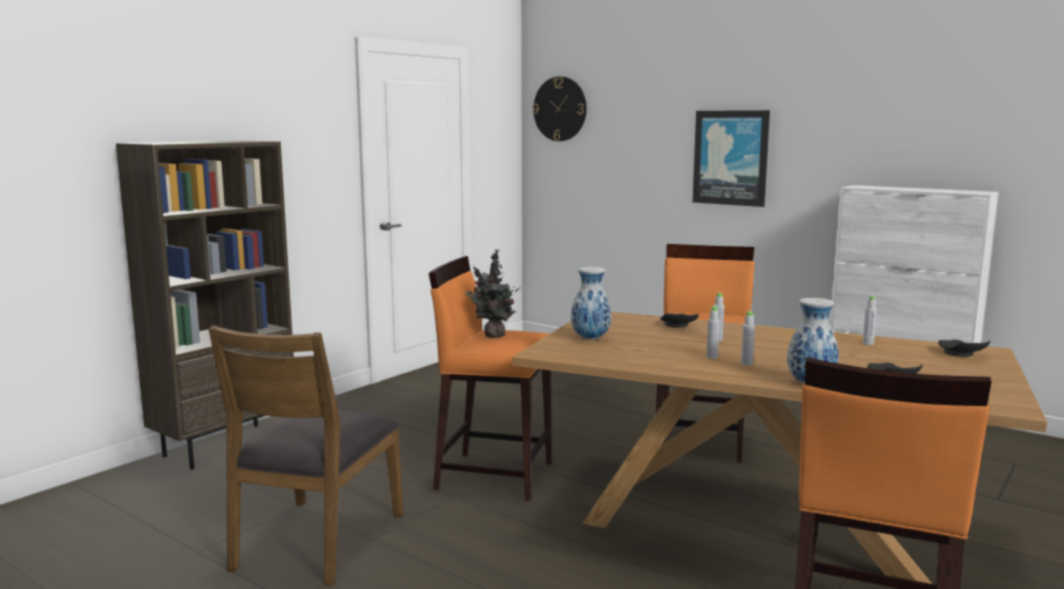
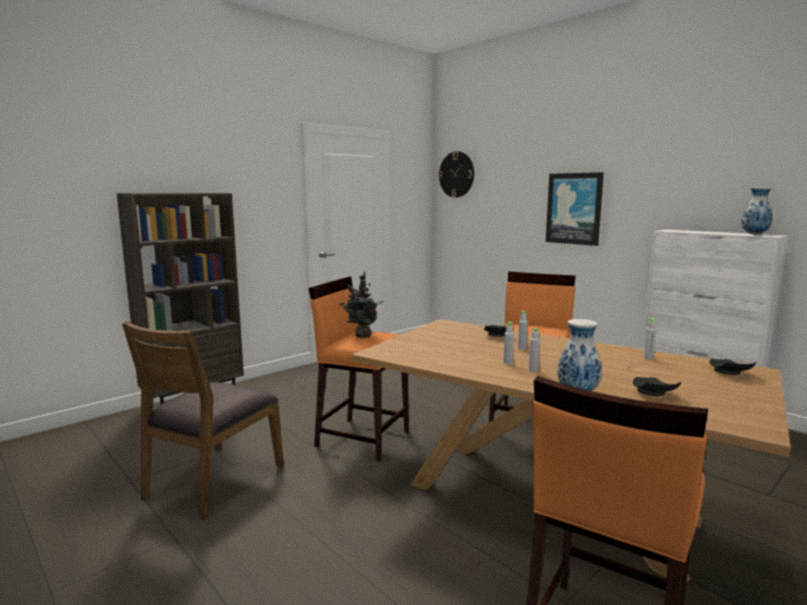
camera: 10 degrees right, 0 degrees up
(590, 339) = (422, 342): vase -> vase (754, 234)

